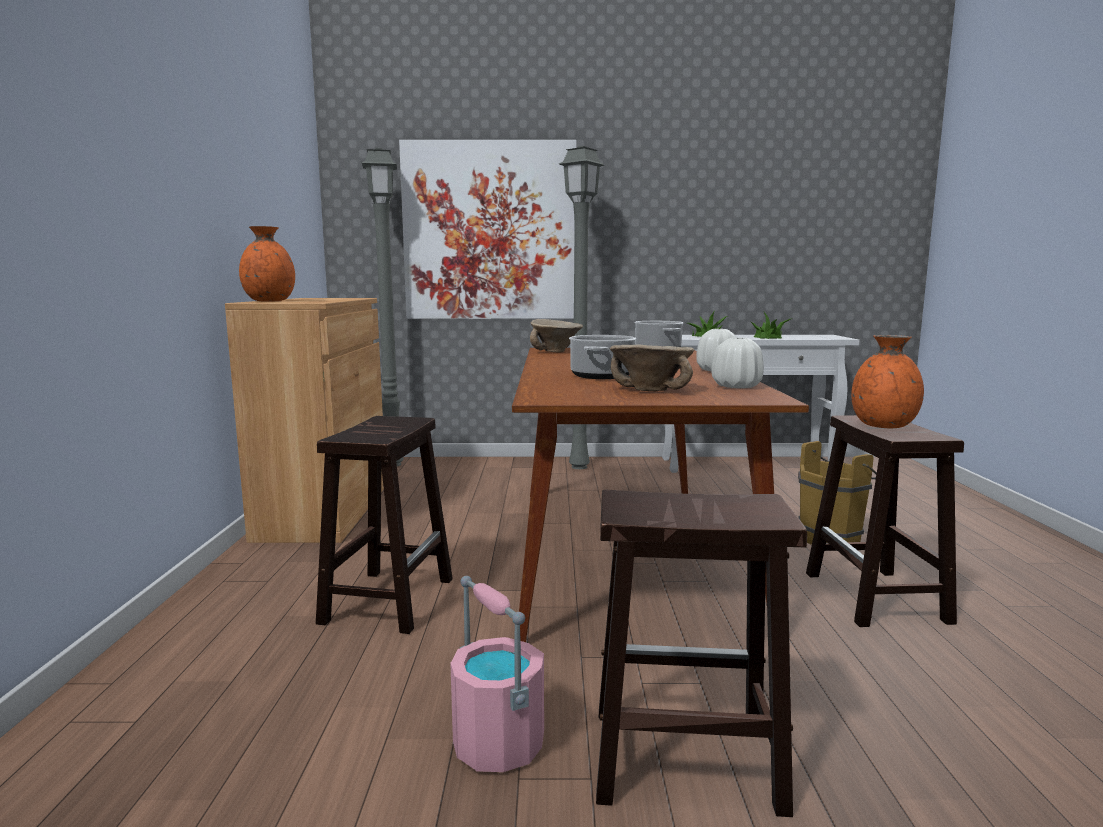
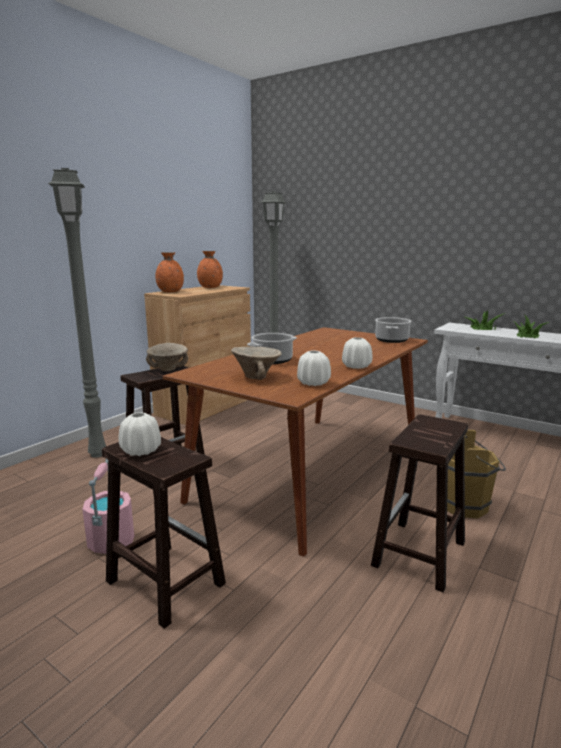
camera: 35 degrees right, 5 degrees up
(490, 231) = (341, 242): picture -> none
(557, 351) = (324, 333): beige bowl -> beige bowl (168, 369)
(579, 467) = (376, 410): grey floor lamp -> grey floor lamp (96, 455)
(672, 511) = (141, 451): none -> white vase
(883, 426) = (427, 430): orange vase -> orange vase (210, 287)

